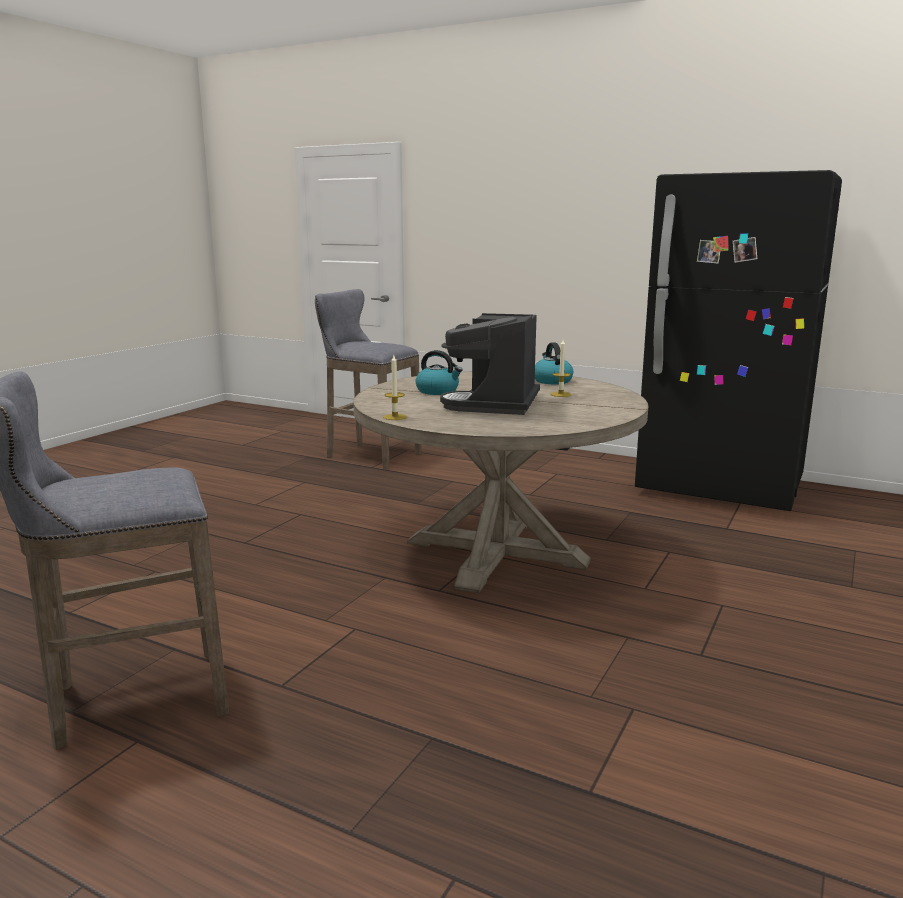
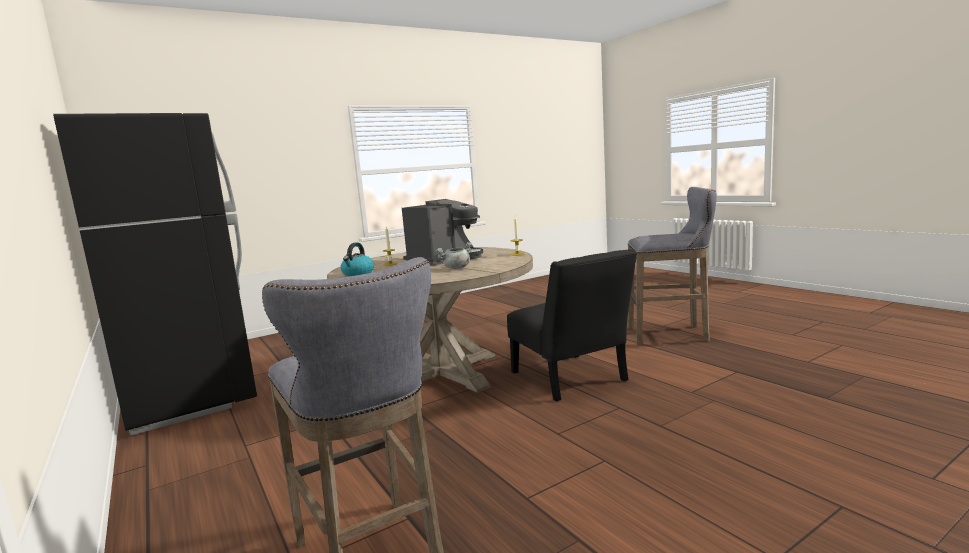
camera: 150 degrees left, 5 degrees down
(311, 567) = (571, 379): none -> black chair
(438, 391) = (456, 268): kettle -> grey cooking pot

